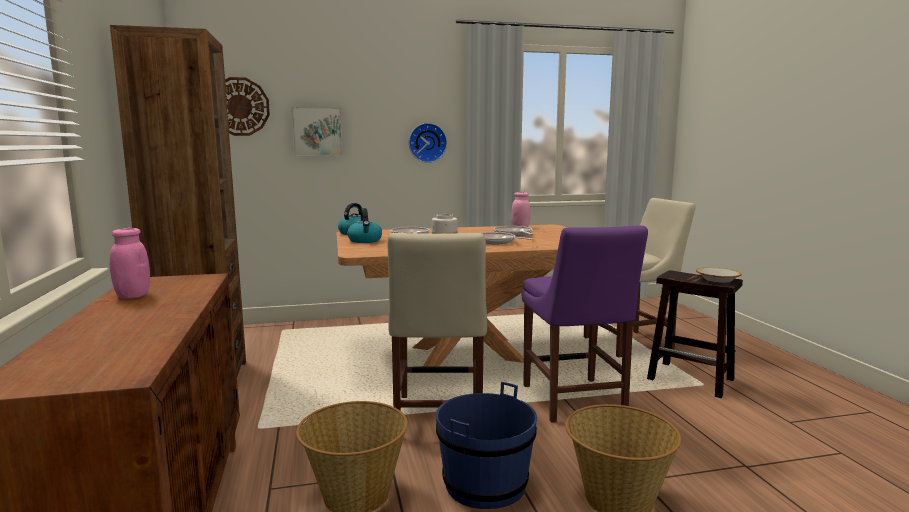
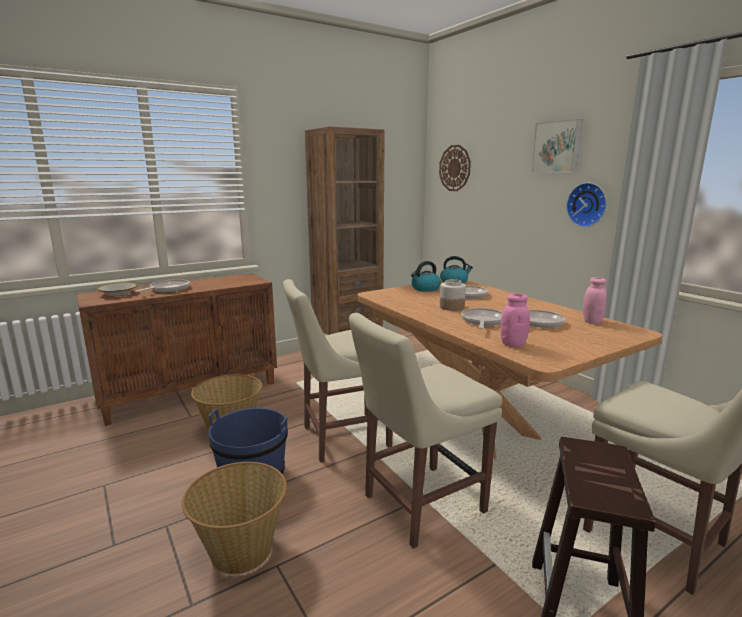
camera: 70 degrees right, 5 degrees up
(133, 296) = (215, 280): pink jar -> pink jar (513, 344)
(136, 322) = (168, 289): none -> frying pan
(317, 131) = (498, 189): picture -> picture (557, 147)
(574, 402) = (418, 505): purple chair -> beige chair
(717, 280) = (606, 490): bowl -> bowl (119, 294)

